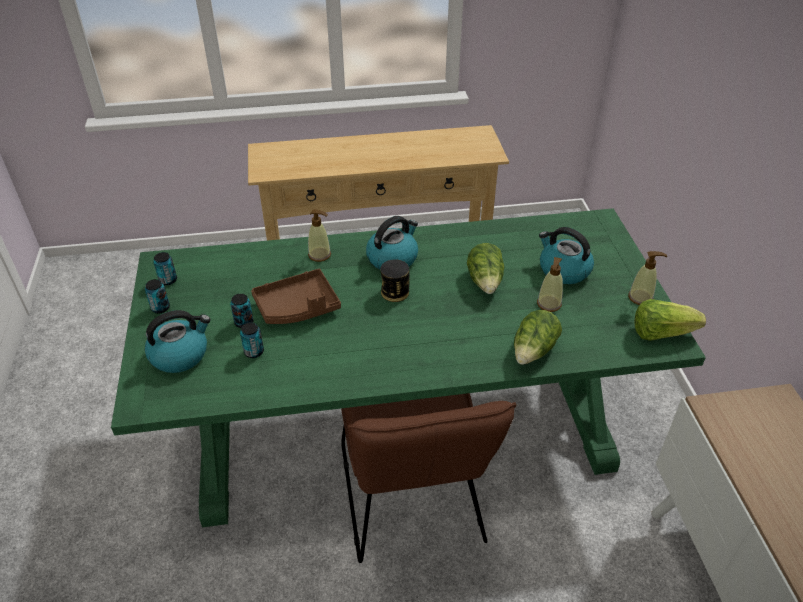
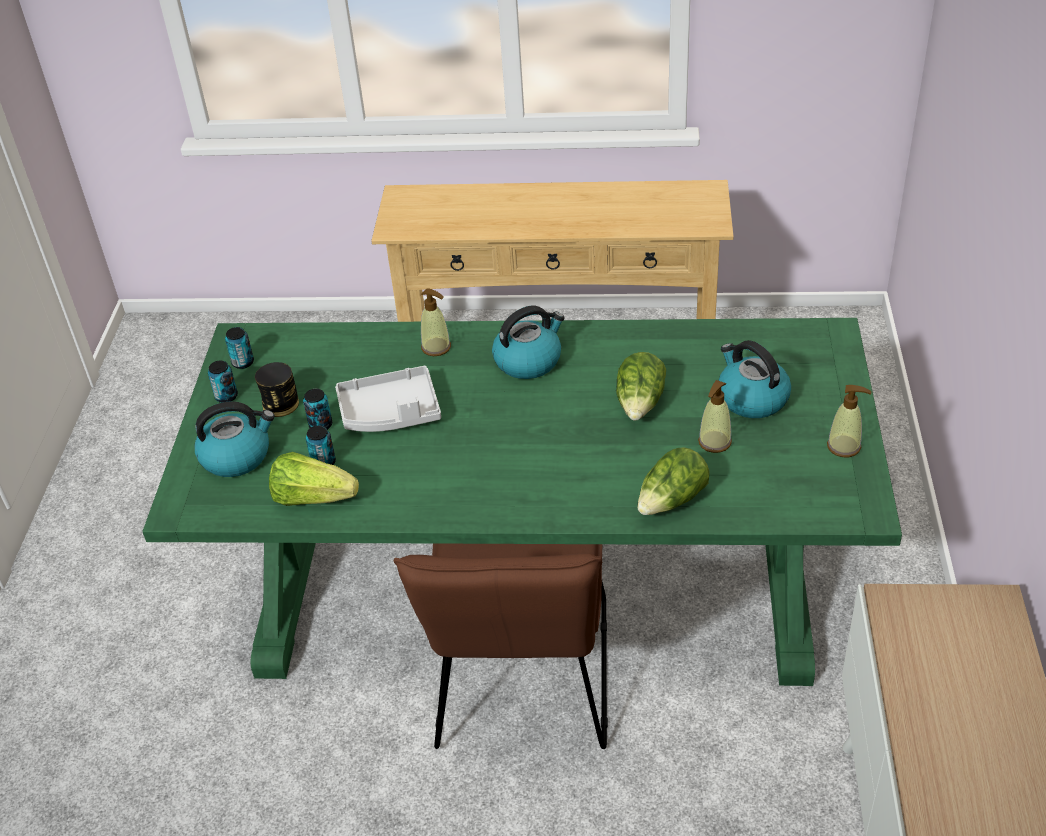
camera: 15 degrees right, 0 degrees up
(297, 307) = (390, 413): brown tray -> grey tray
(395, 292) = (517, 406): can -> can (281, 404)
(661, 333) = (853, 496): lettuce -> lettuce (313, 498)

